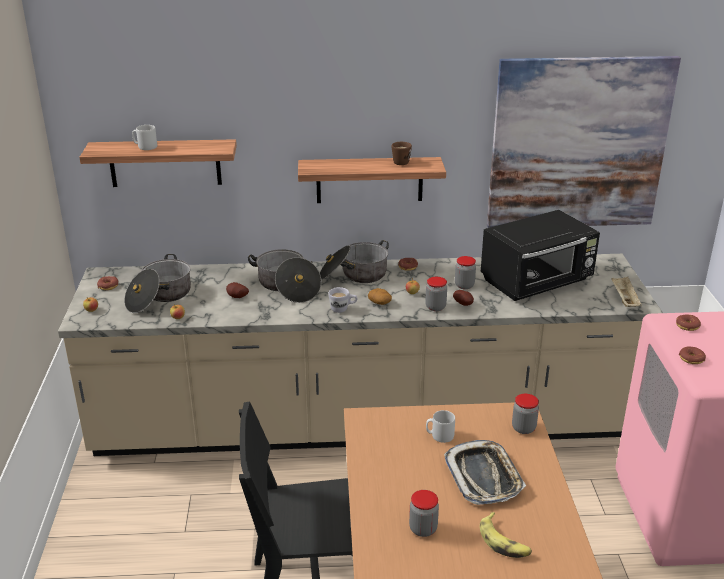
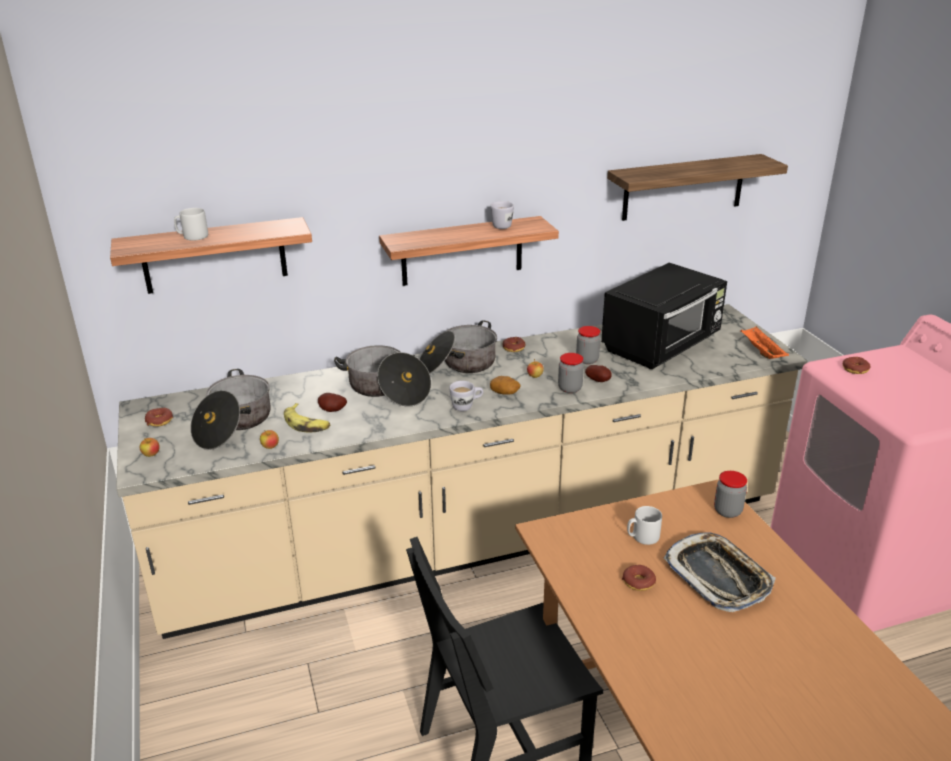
camera: 15 degrees left, 0 degrees up
(401, 162) = (501, 225): brown mug -> white mug
(423, 529) = (686, 655): jar -> none
(504, 542) = (784, 651): banana -> banana (307, 424)
(578, 144) = (683, 187): picture -> shelf
(624, 300) = (761, 352): beige tray -> orange tray
(691, 359) = (882, 404): donut -> donut (638, 582)

